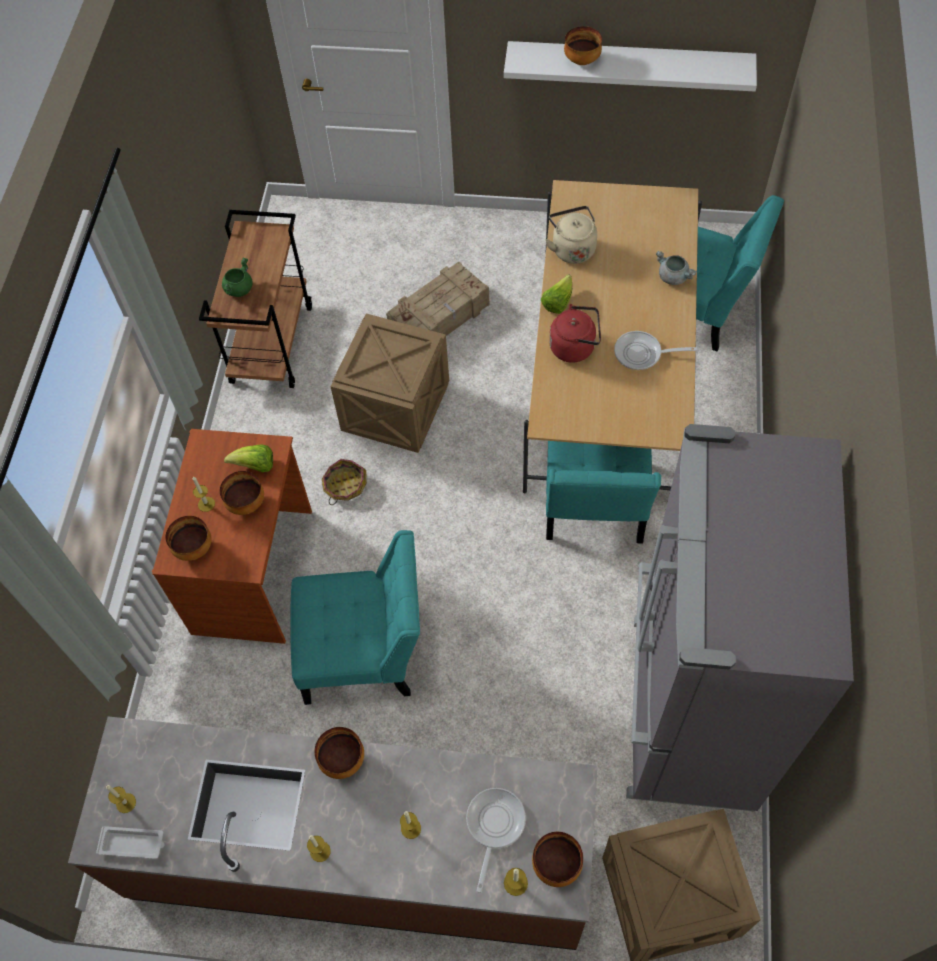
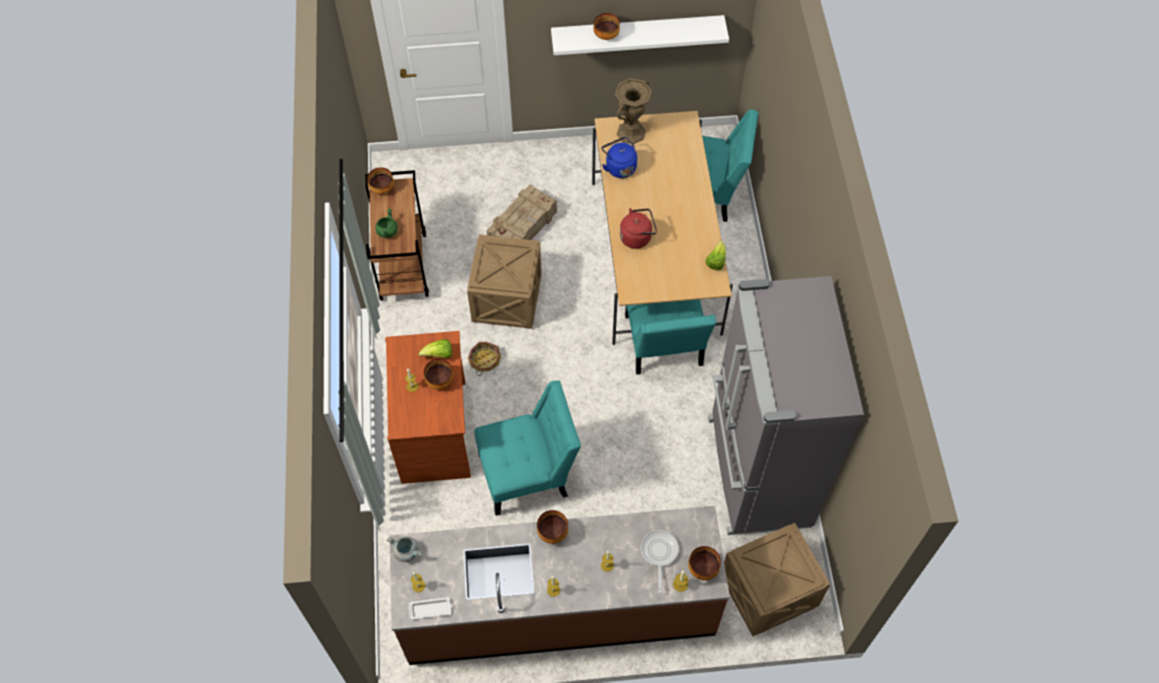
camera: 15 degrees left, 0 degrees up
(193, 548) = (412, 417): bowl -> bowl (382, 189)
(557, 302) = (618, 207): lettuce -> lettuce (716, 261)
(572, 248) = (619, 167): beige kettle -> blue kettle
(599, 205) = (631, 132): none -> brown vase
(642, 354) = (684, 235): frying pan -> none
(673, 277) = (694, 177): grey cooking pot -> grey cooking pot (407, 552)

